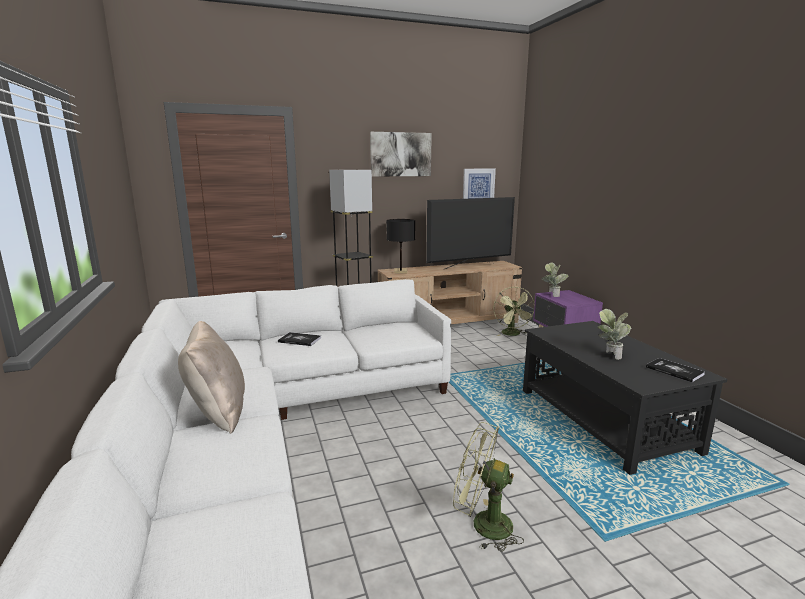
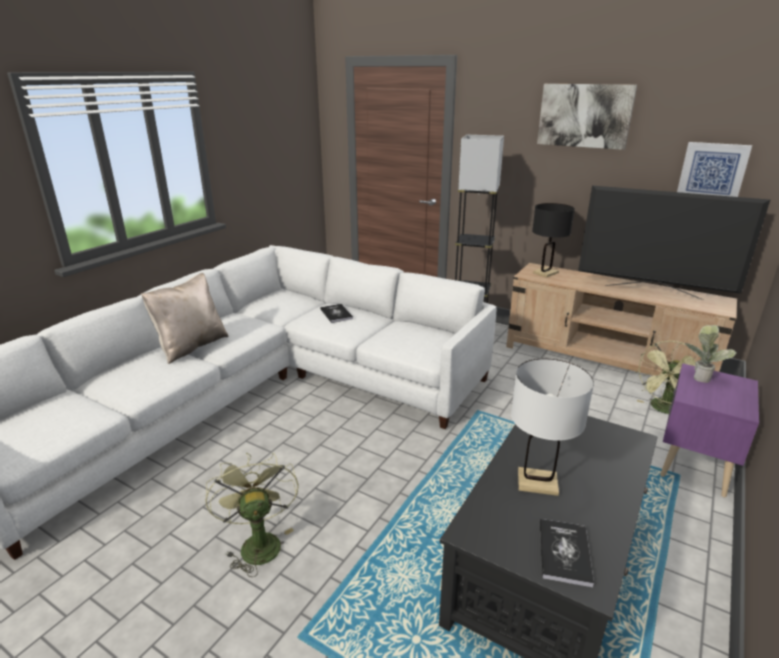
camera: 50 degrees right, 10 degrees up
(609, 355) = (537, 482): potted plant -> white table lamp

